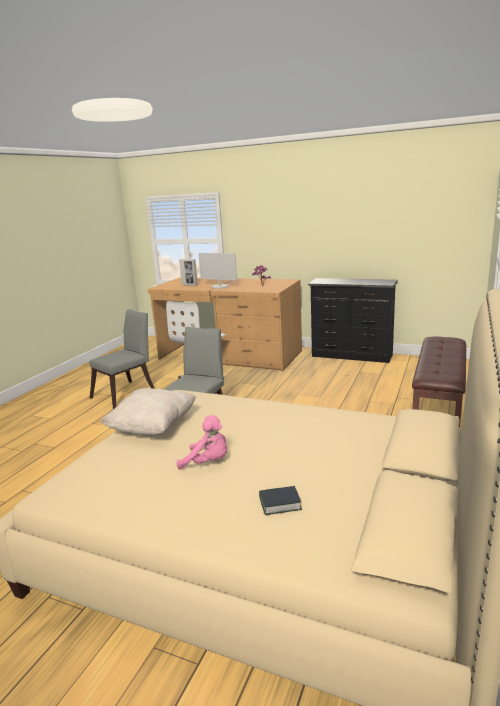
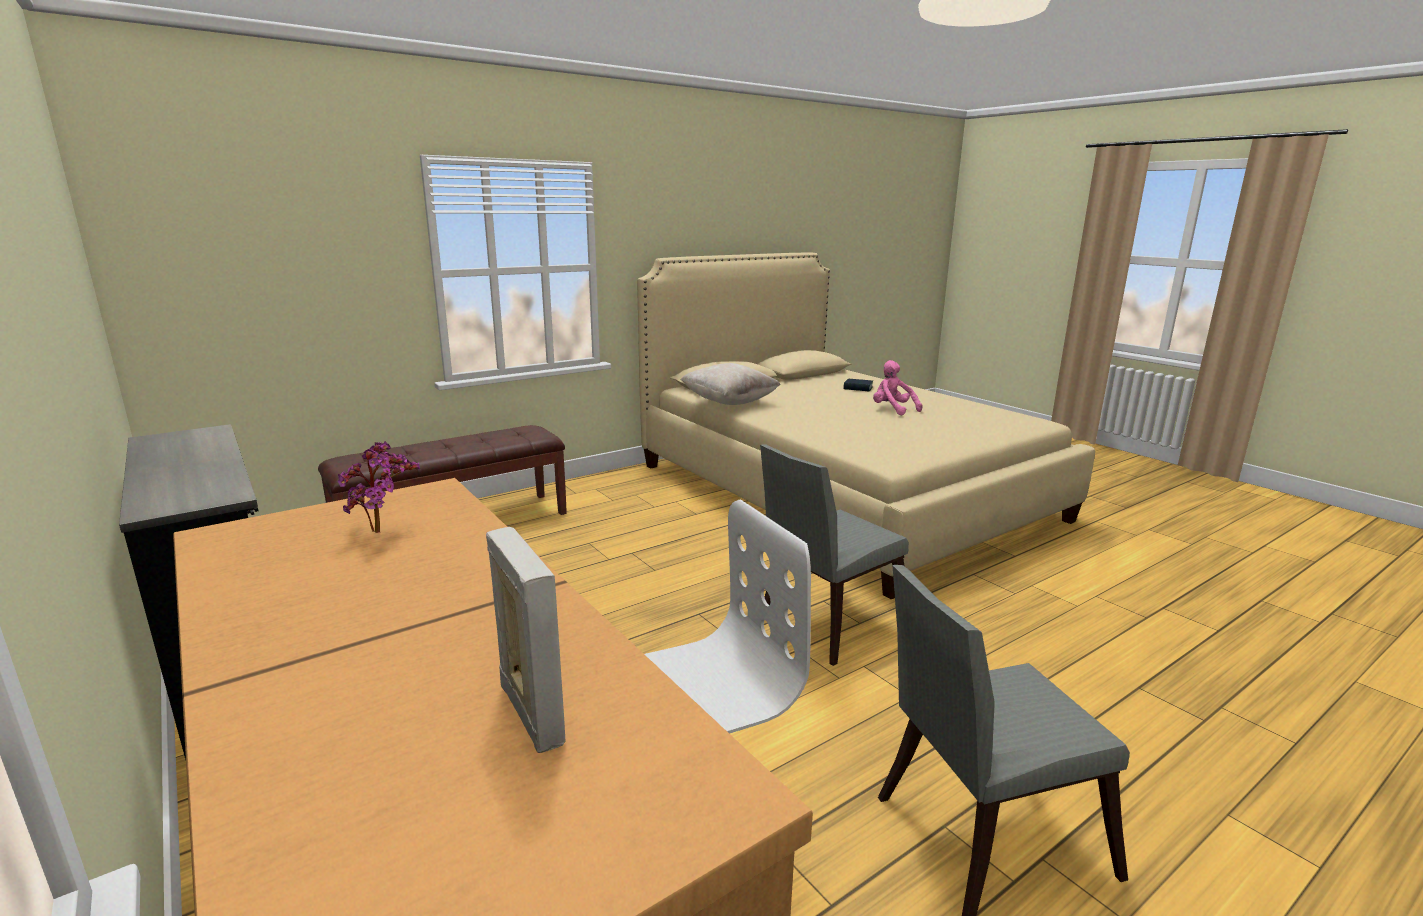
camera: 150 degrees left, 0 degrees up
(153, 428) = (937, 437): beige pillow -> beige pillow (729, 403)
(220, 286) = (473, 601): monitor -> none

